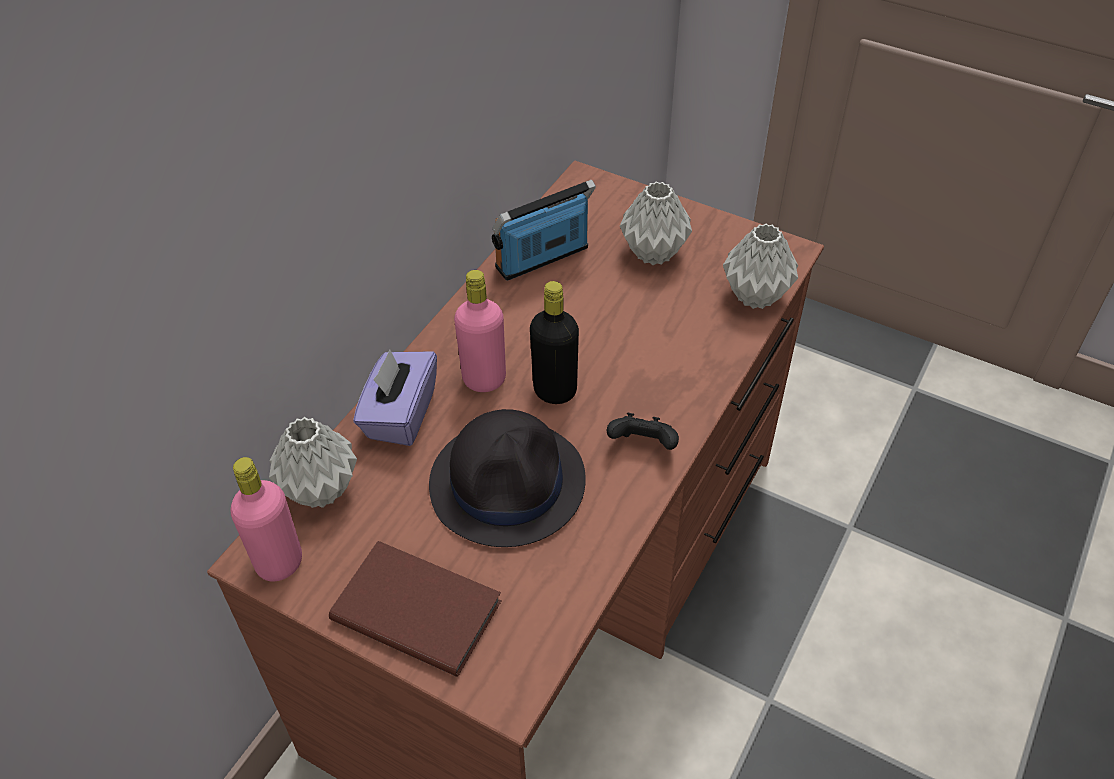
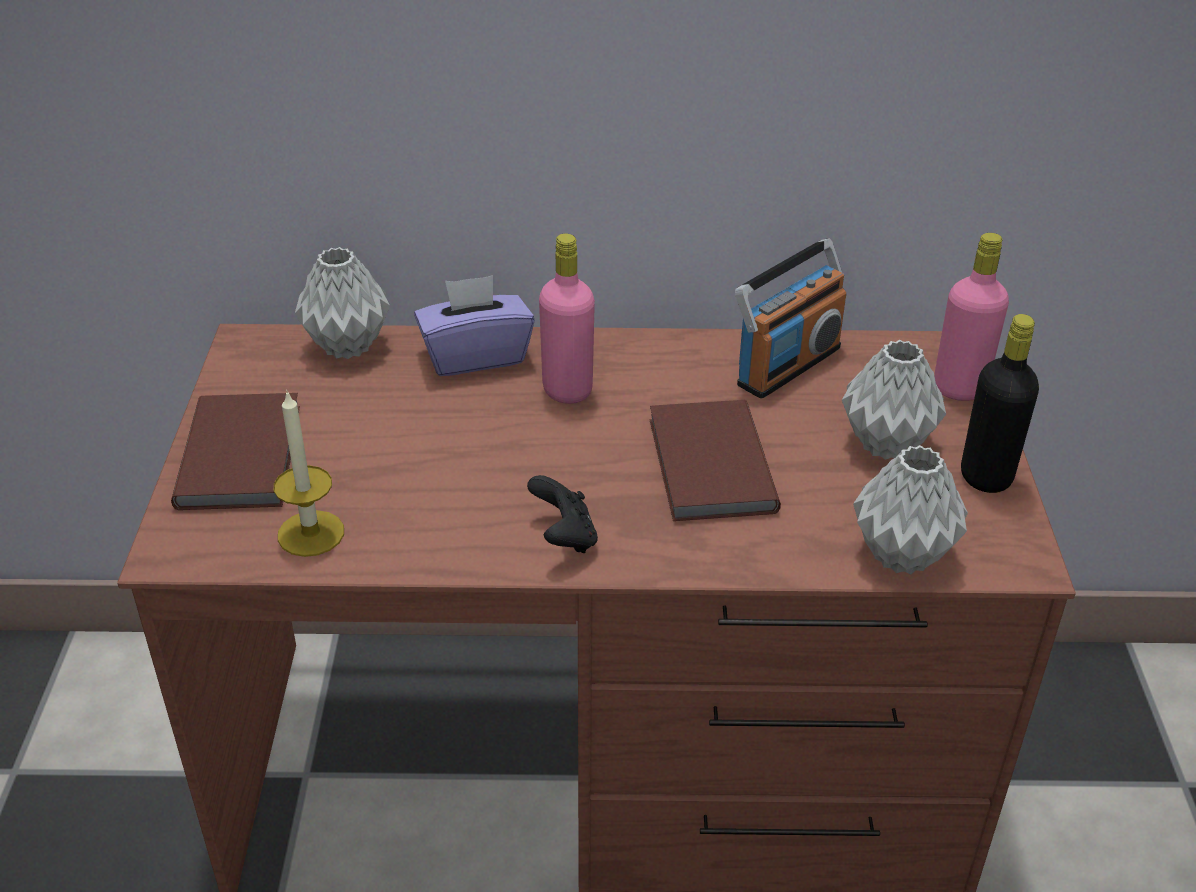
camera: 60 degrees right, 10 degrees down
(279, 563) = (249, 356): pink bottle -> pink bottle (959, 388)
(508, 482) = (438, 457): black hat -> none
(543, 258) = (787, 365): radio -> radio turned 105 degrees clockwise
(546, 592) = (311, 533): none -> candle
(555, 391) = (592, 444): black bottle -> black bottle (986, 477)
(619, 343) = (707, 466): none -> brown book

